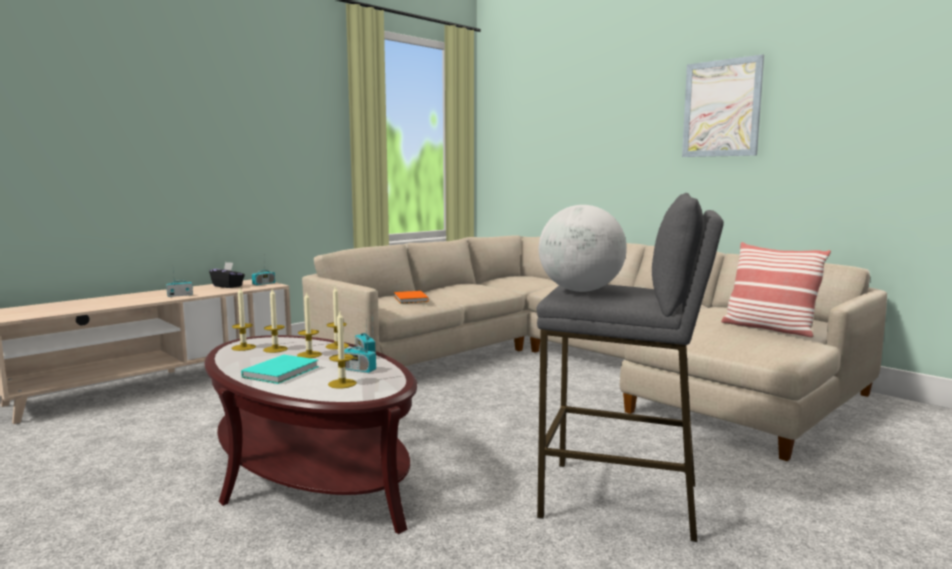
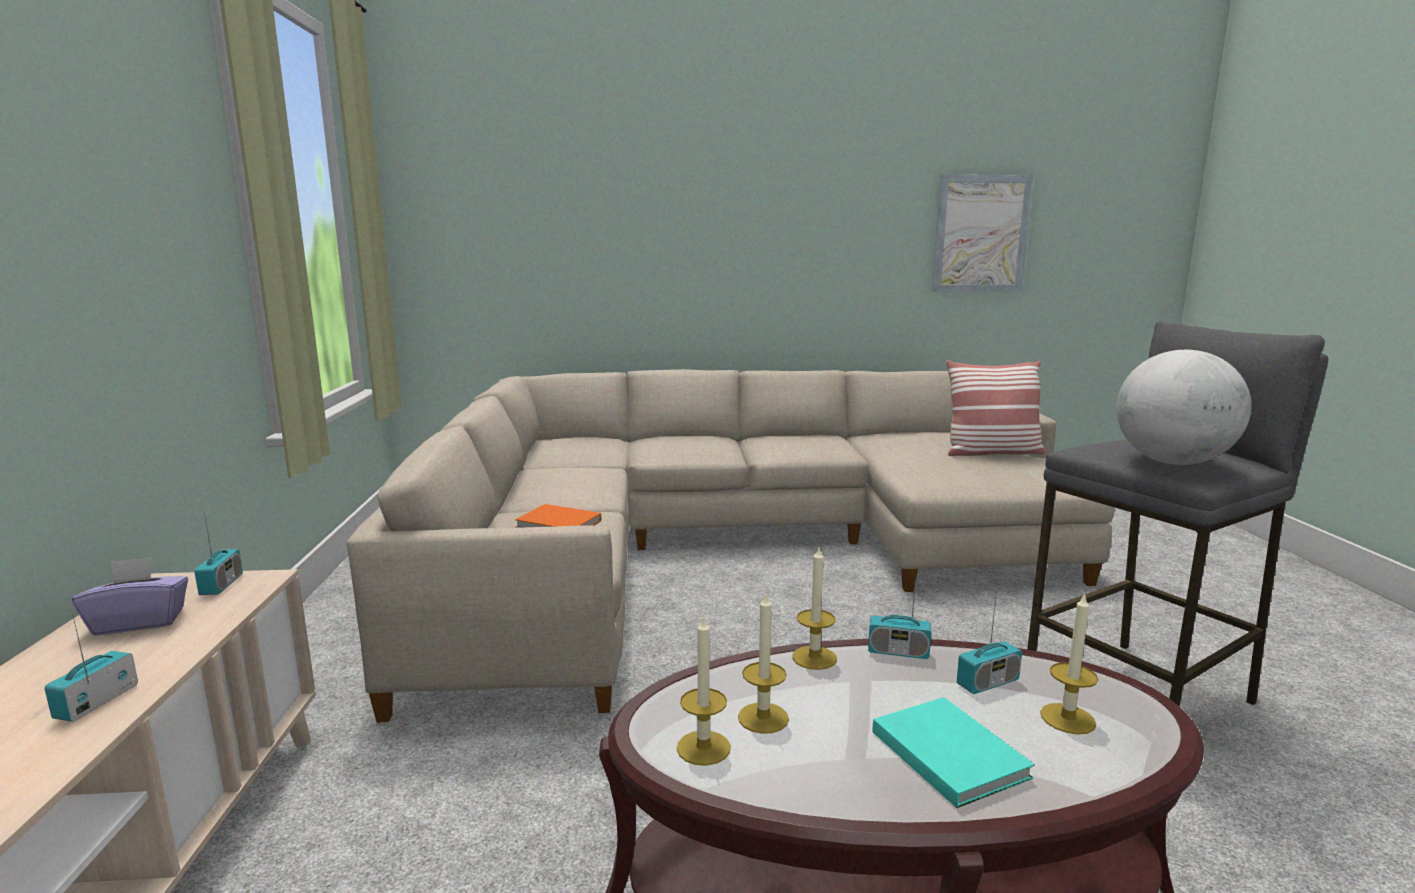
camera: 50 degrees left, 5 degrees up
(228, 286) = (140, 622): black tissue box -> purple tissue box
(309, 355) = (845, 696): candle -> none
(721, 108) = (811, 193): picture -> picture (980, 234)

